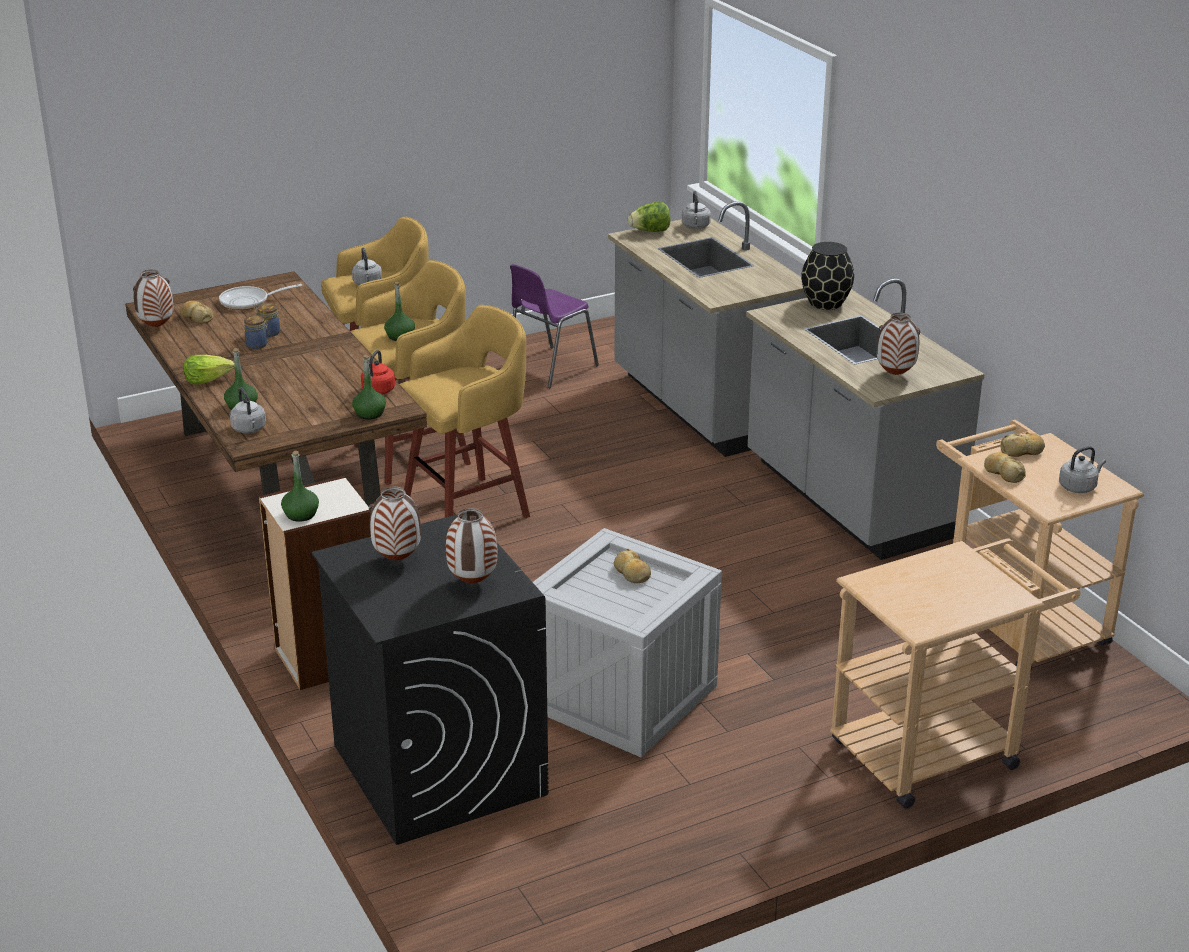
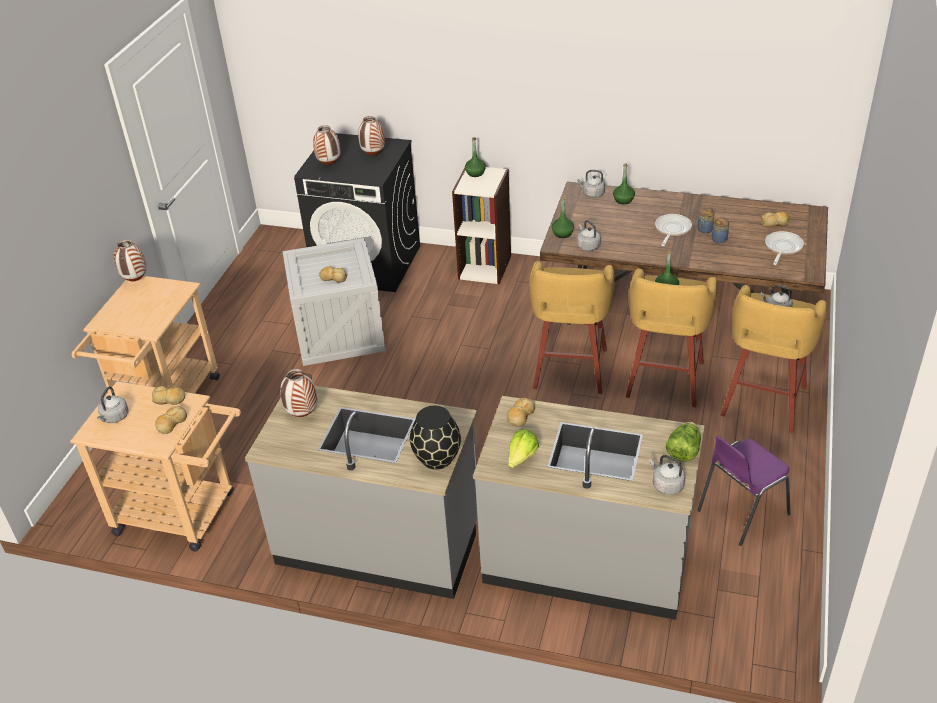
camera: 135 degrees right, 10 degrees up
(156, 327) = (773, 206): vase -> vase (135, 280)
(207, 380) = (672, 200): lettuce -> lettuce (522, 457)
(280, 360) = (671, 230): none -> frying pan
(377, 391) = (587, 246): red kettle -> grey kettle
(549, 368) = (740, 512): purple chair -> purple chair turned 120 degrees counterclockwise
(721, 292) = (520, 416): none -> bread

